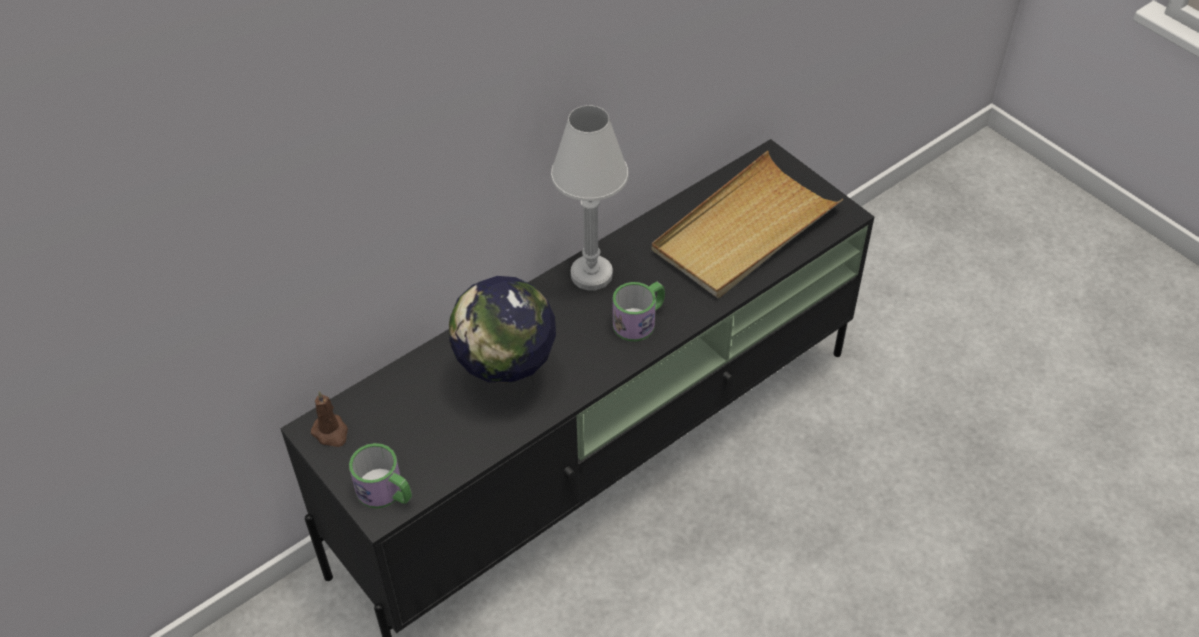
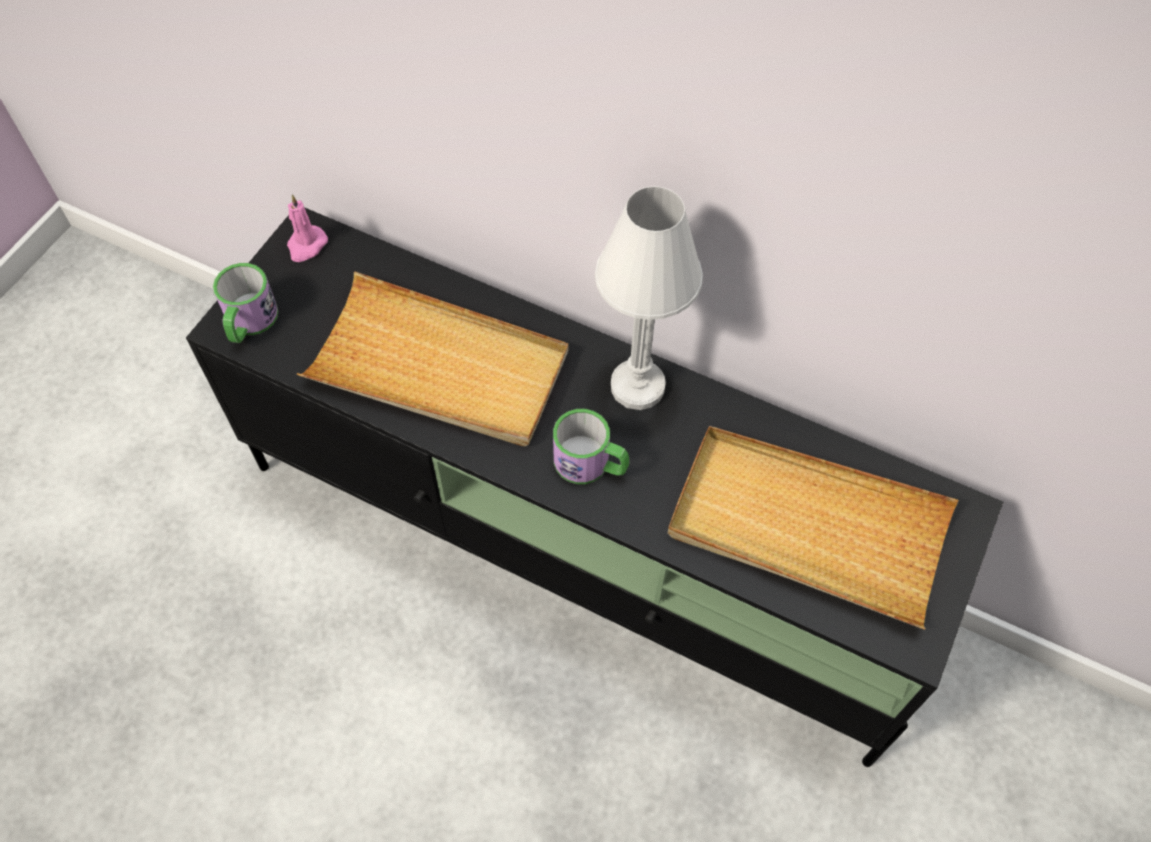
camera: 65 degrees right, 10 degrees up
(331, 433) = (306, 245): brown candle -> pink candle
(507, 381) = (438, 367): globe -> beige tray

